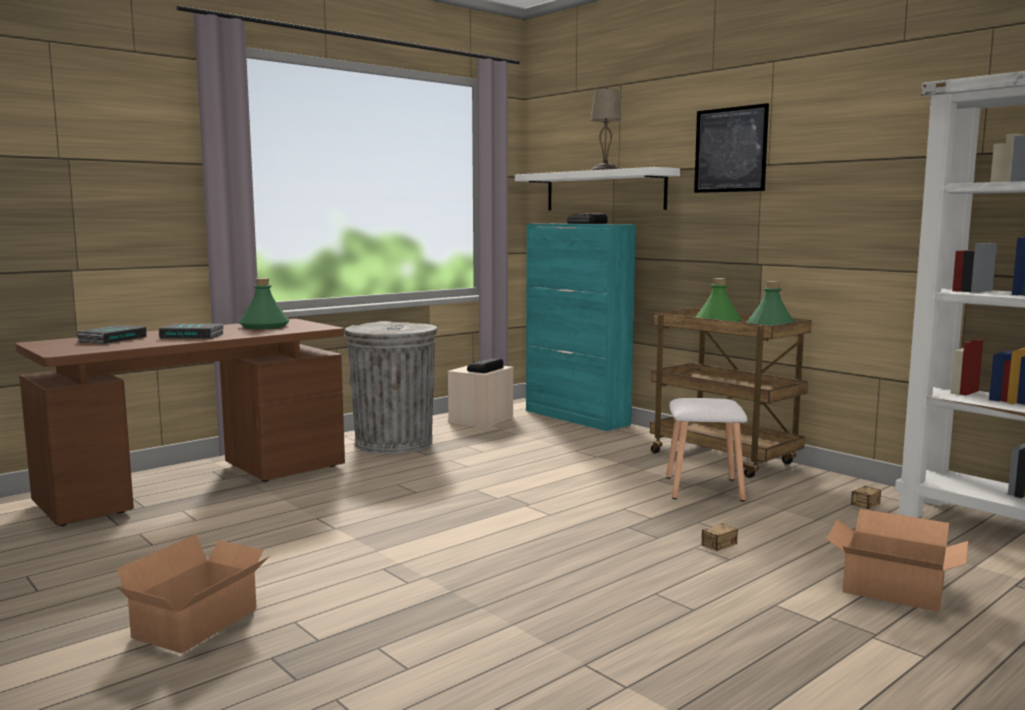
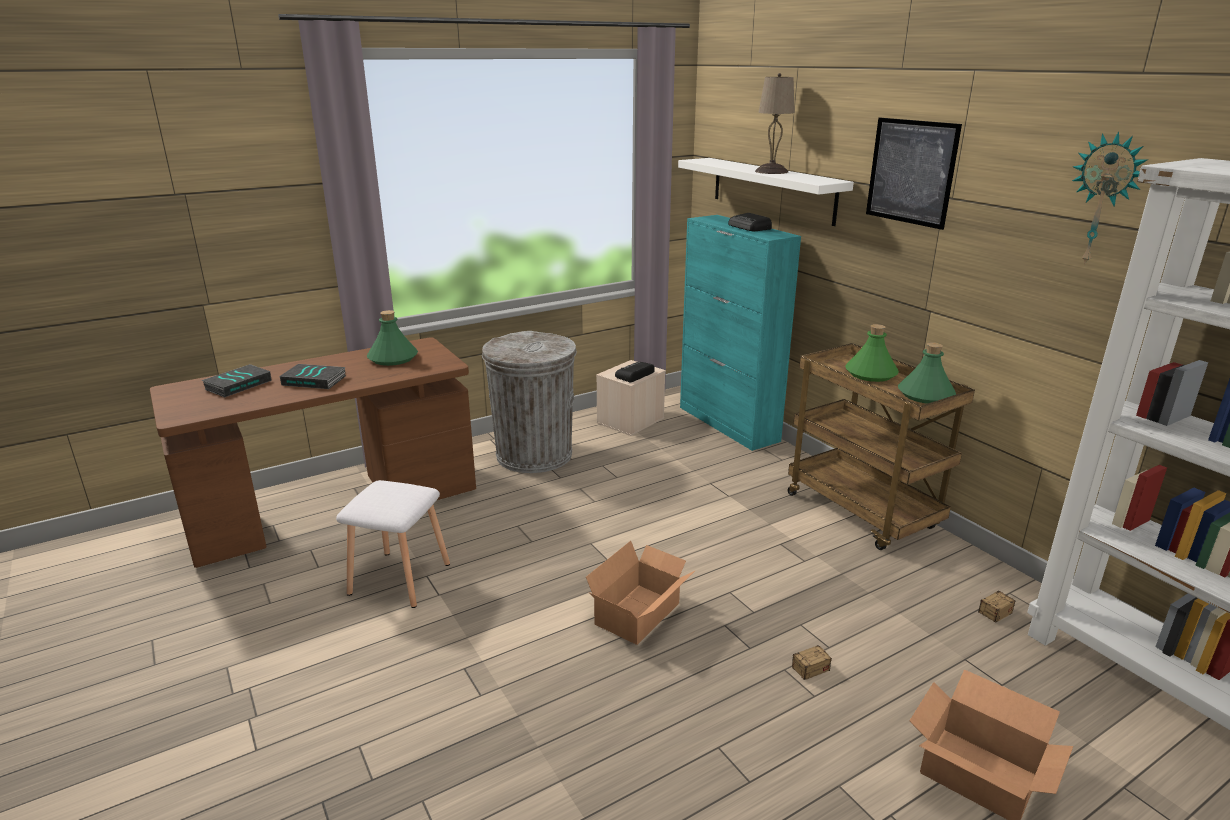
camera: 10 degrees right, 15 degrees up
(201, 623) = (277, 736): cardboard box -> cardboard box (641, 614)
(705, 489) = (825, 565): white stool -> white stool (400, 580)
(892, 139) = (1104, 200): none -> wall clock

